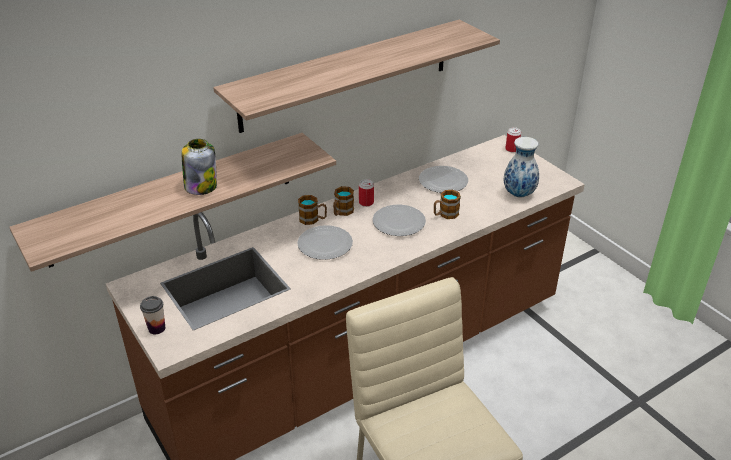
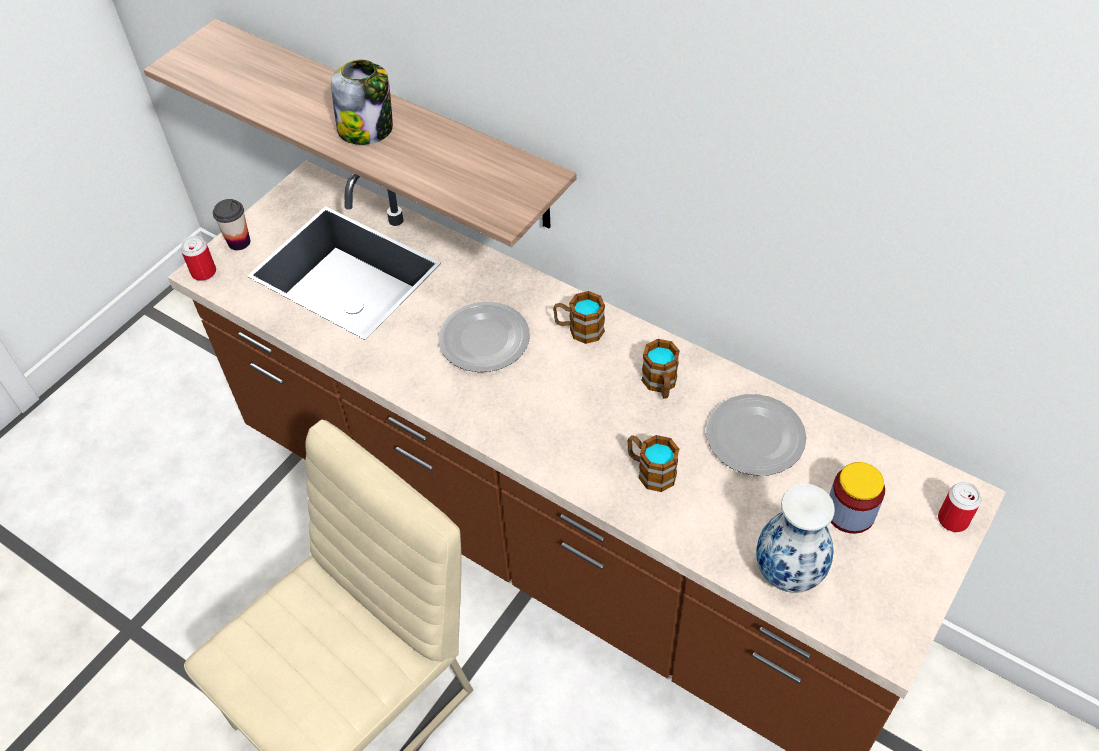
camera: 70 degrees right, 15 degrees up
(313, 219) = (540, 302): mug -> mug (660, 385)
(347, 75) = (664, 139): shelf -> none
(366, 203) = (623, 350): can -> can (204, 272)
(399, 223) = (590, 413): plate -> none
(496, 170) = (850, 512): none -> jar

